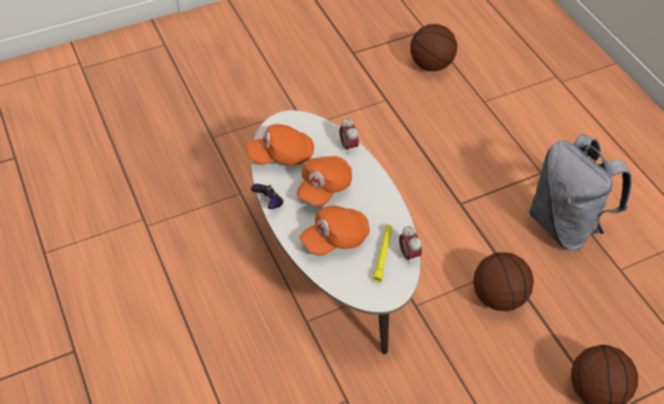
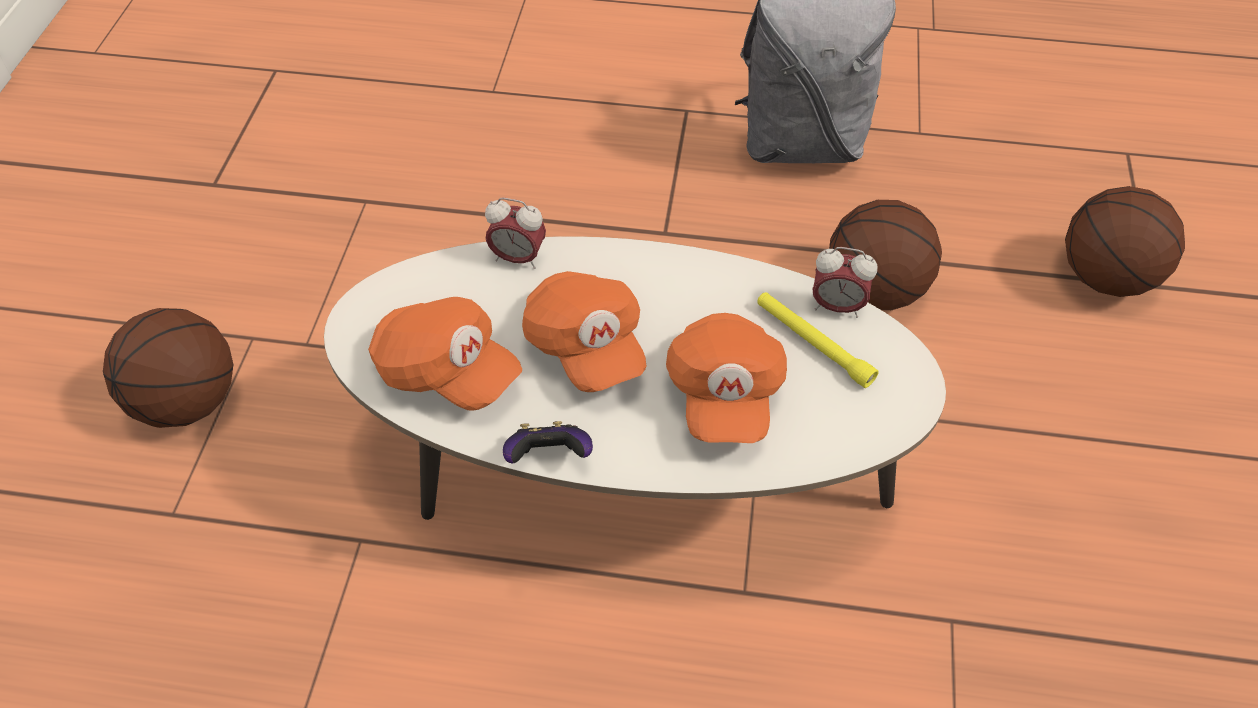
camera: 55 degrees left, 0 degrees up
(281, 156) = (446, 372): orange cap -> orange cap turned 75 degrees counterclockwise
(431, 64) = (354, 105): basketball -> basketball (188, 401)

